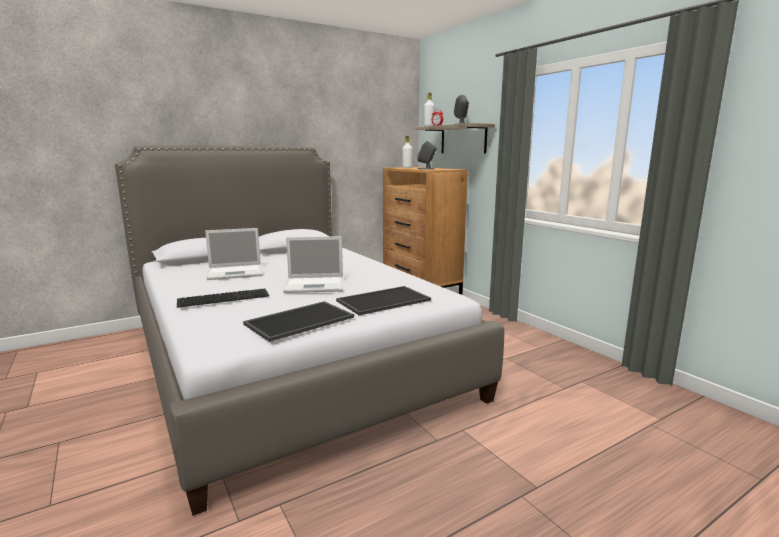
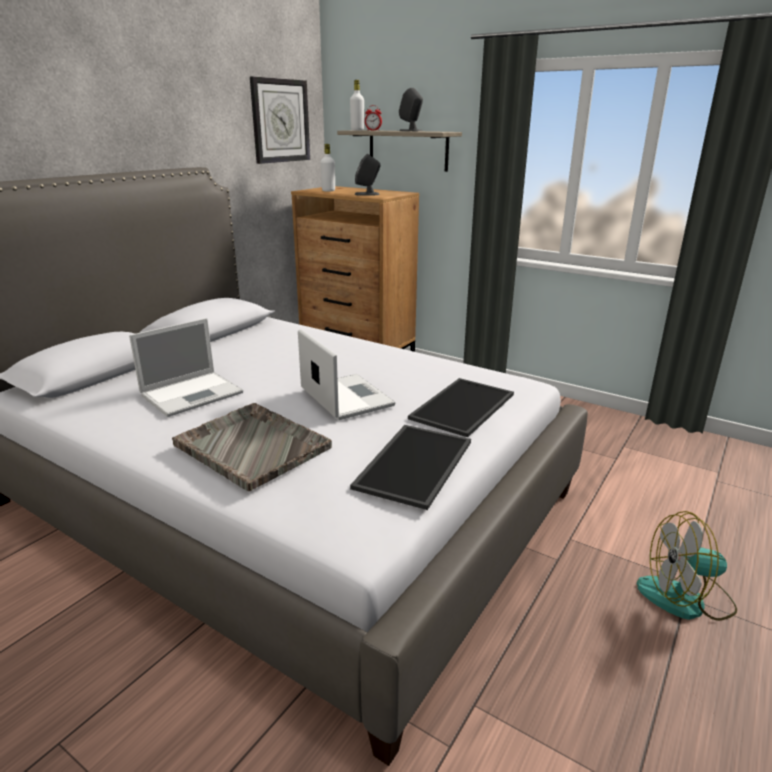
camera: 25 degrees left, 10 degrees up
(224, 297) = (251, 446): keyboard -> grey tray
(316, 285) = (345, 397): laptop -> laptop turned 90 degrees counterclockwise
(380, 122) = (280, 121): none -> wall clock
(520, 496) = (686, 598): none -> fan

